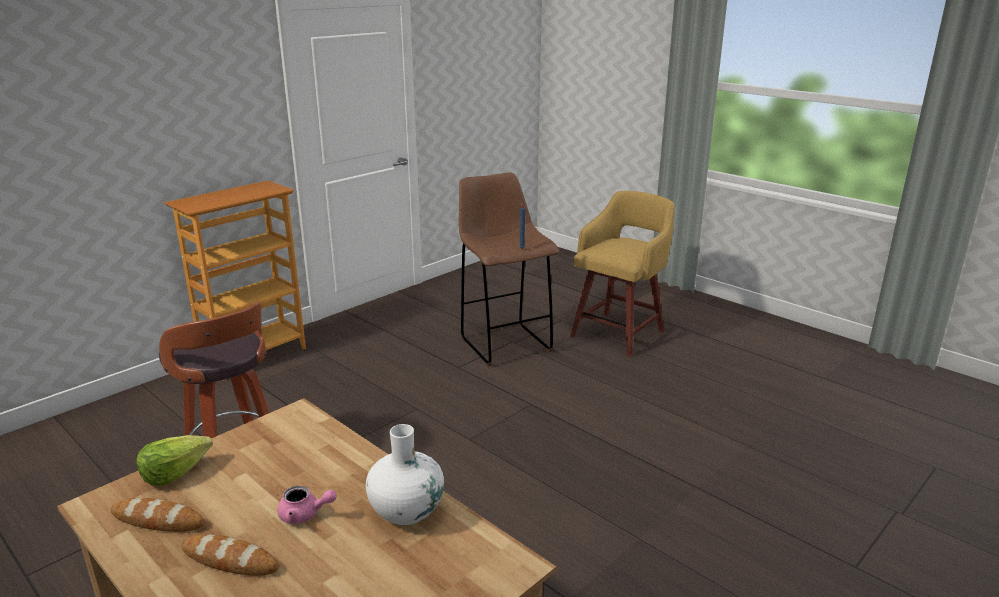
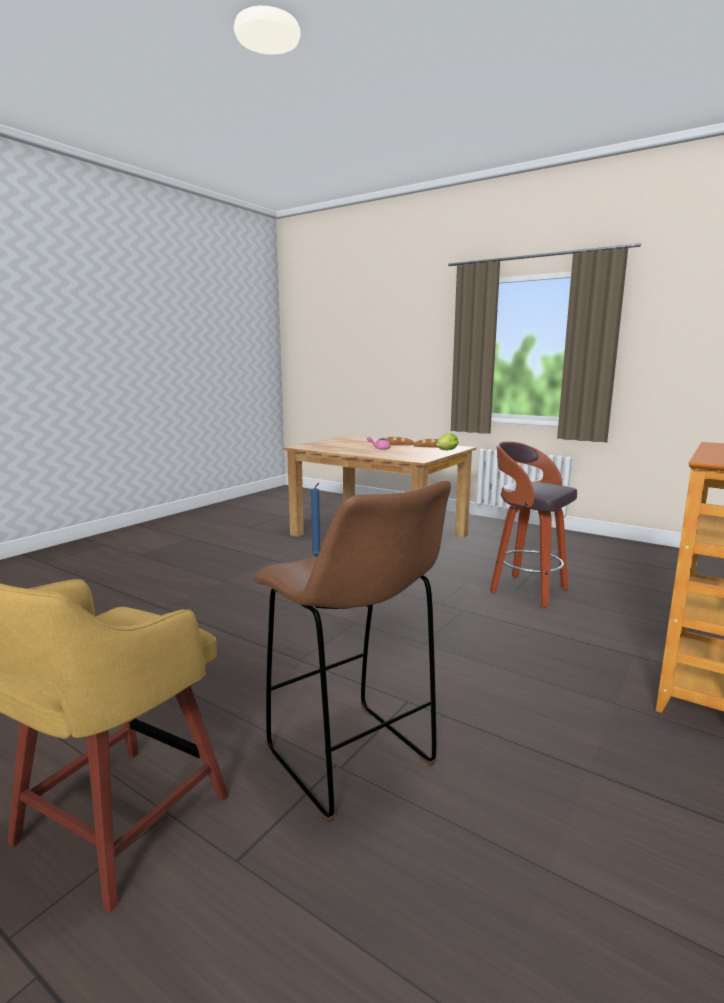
camera: 170 degrees right, 10 degrees down
(406, 511) = (341, 450): white vase -> none

